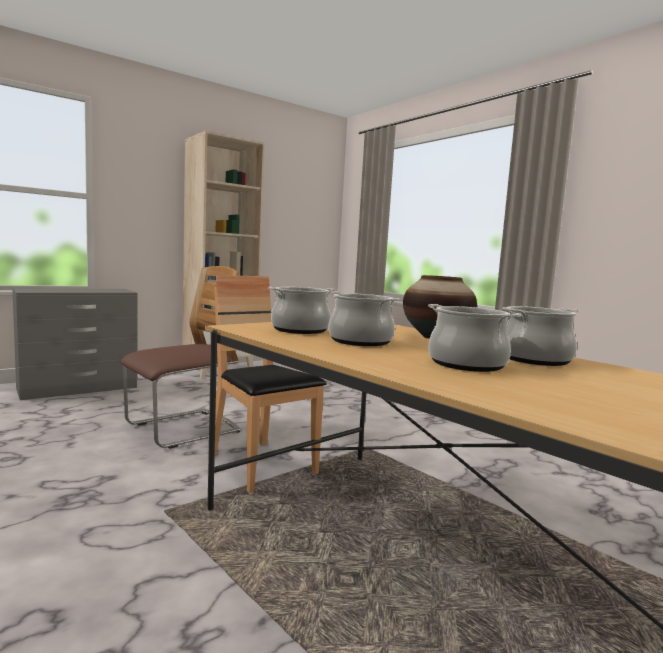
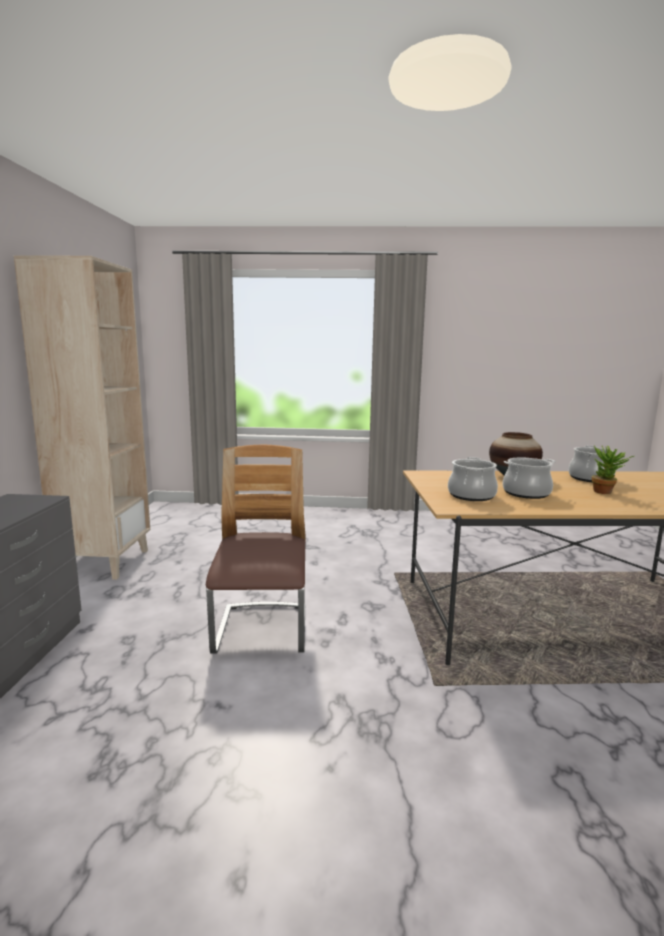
camera: 50 degrees left, 5 degrees up
(260, 466) = (386, 621): brown chair -> none
(466, 364) = (606, 492): cooking pot -> potted plant

